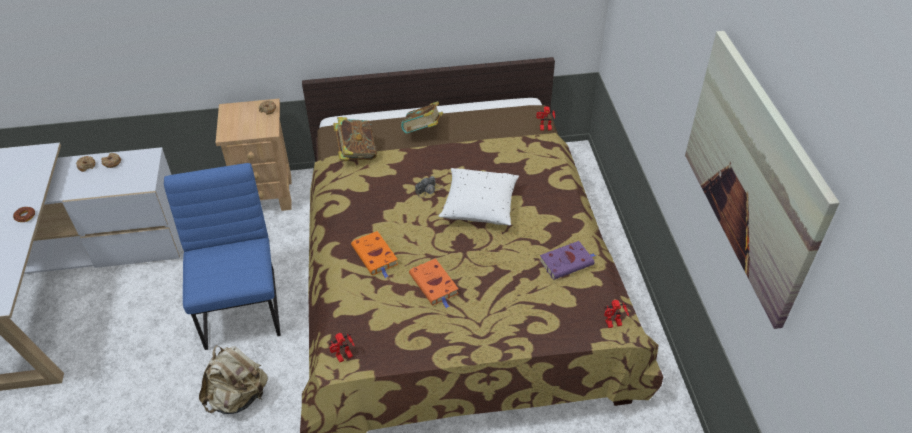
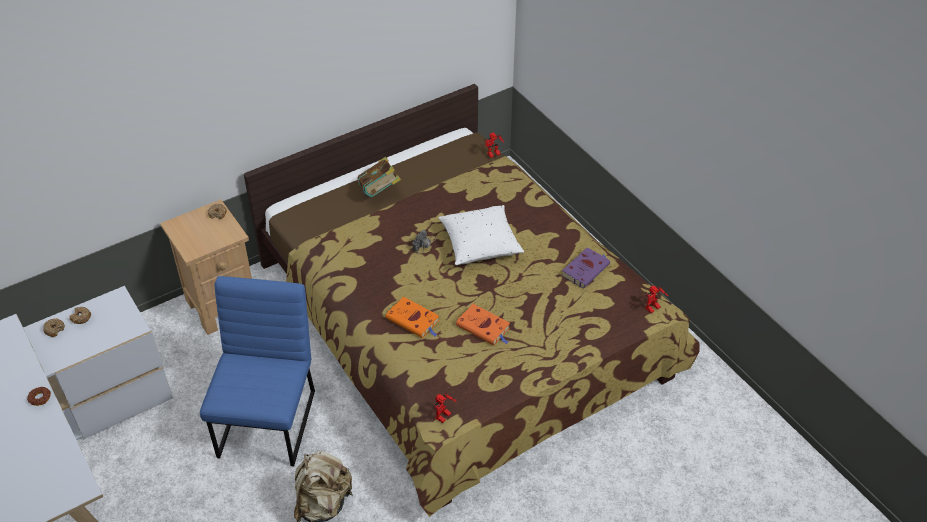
camera: 25 degrees left, 0 degrees up
(241, 305) = (268, 420): blue chair -> blue chair turned 45 degrees clockwise
(356, 153) = (330, 230): book -> none
(752, 174) = (754, 142): picture -> none

